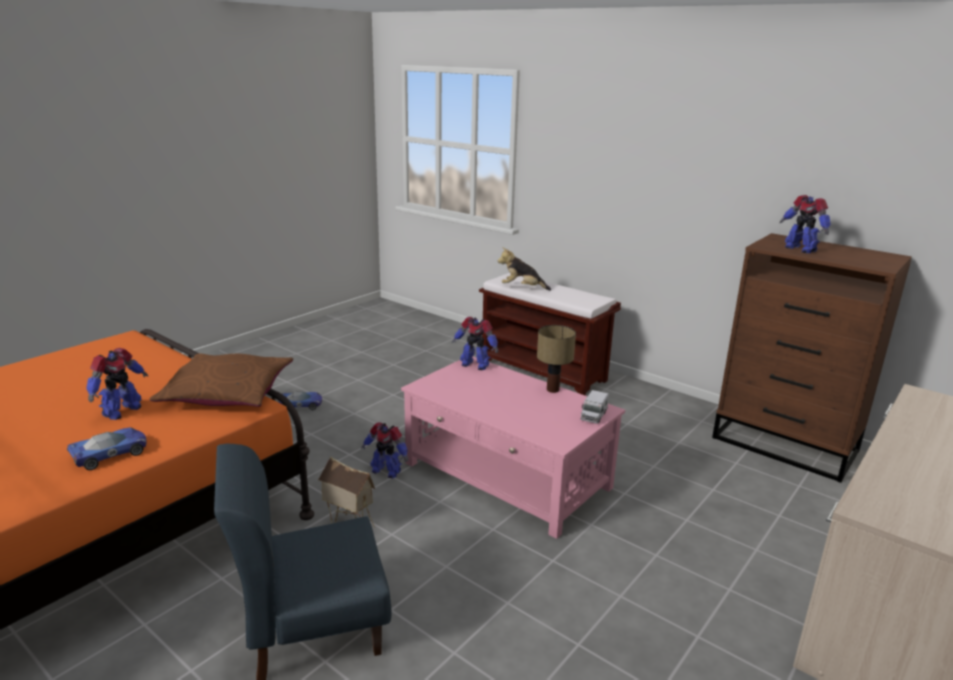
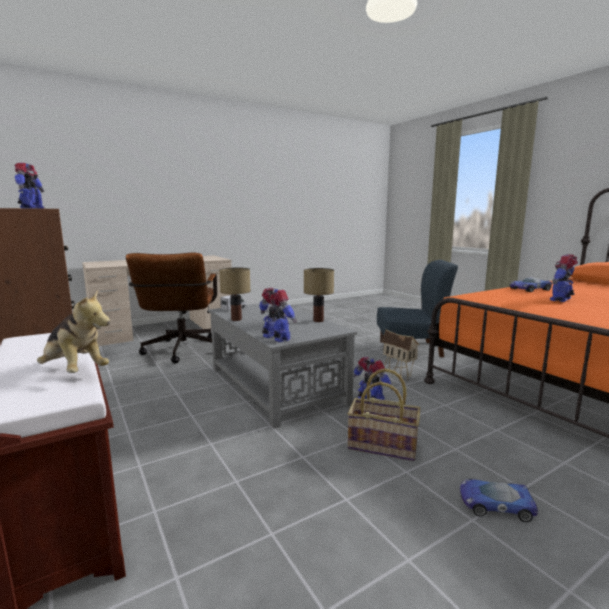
camera: 160 degrees left, 10 degrees down
(228, 392) = (494, 301): brown pillow -> none
(371, 427) = (383, 445): none -> basket
(454, 401) = (319, 320): none -> table lamp
(507, 476) = (275, 385): pink coffee table -> grey coffee table
(717, 518) = (181, 352): none -> brown office chair

